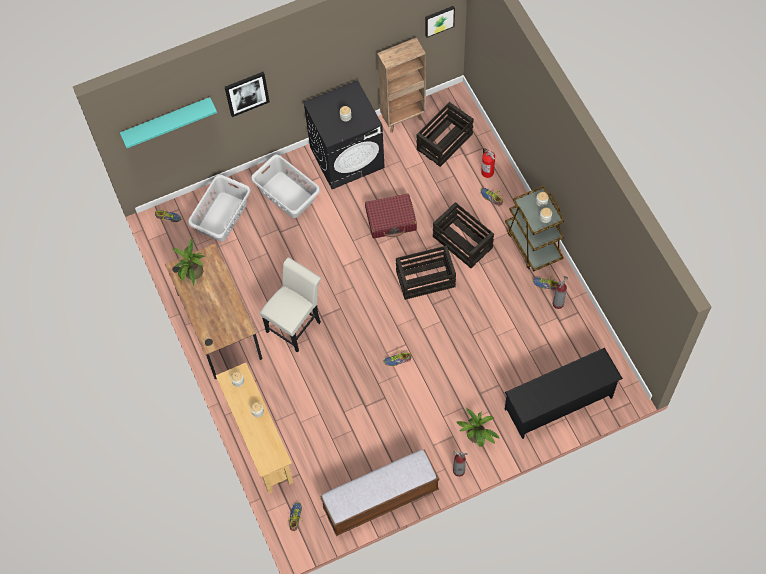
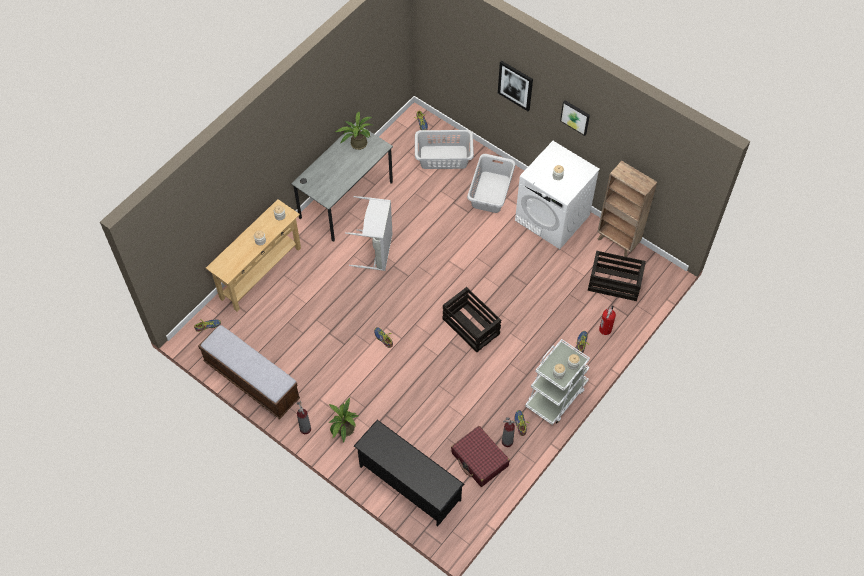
camera: 60 degrees right, 5 degrees down
(166, 120) = (454, 43): turquoise shelf -> none
(219, 326) = (346, 200): brown desk -> grey desk
(296, 324) = (376, 251): white chair -> grey laundry basket
(347, 157) = (552, 218): black washing machine -> white washing machine
(391, 220) = (512, 276): red suitcase -> red suitcase (479, 460)
(439, 20) = (683, 188): picture -> picture (575, 117)
(463, 242) = (523, 340): crate -> none
(533, 243) = (556, 396): brown cart -> white cart

